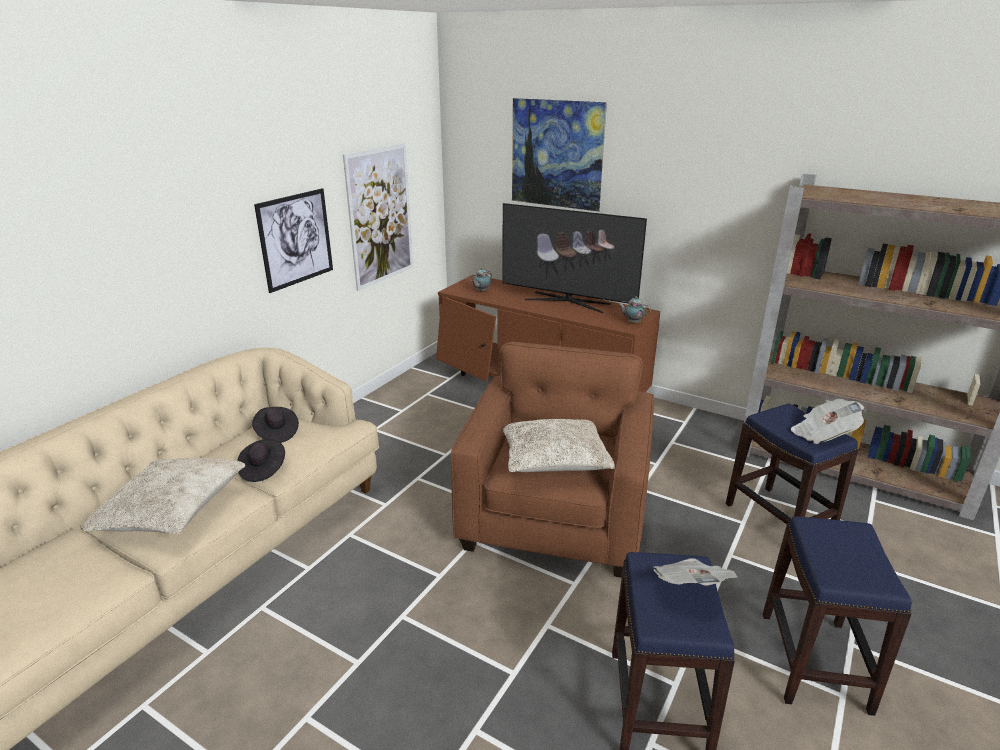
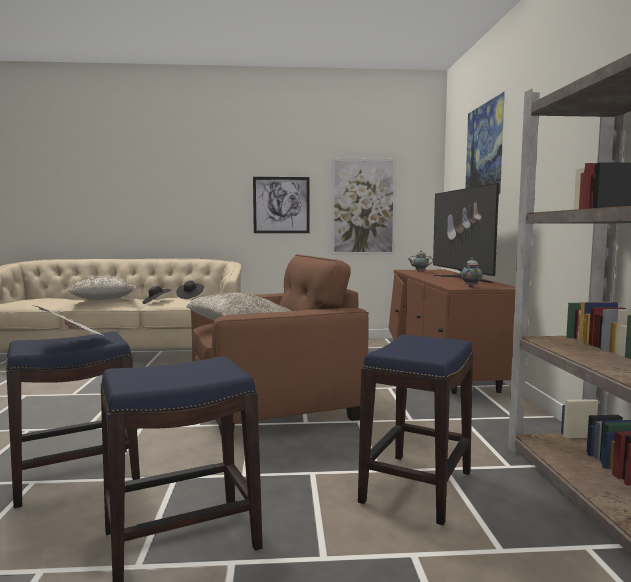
camera: 55 degrees right, 20 degrees down
(823, 434) = (421, 352): newspaper -> none

